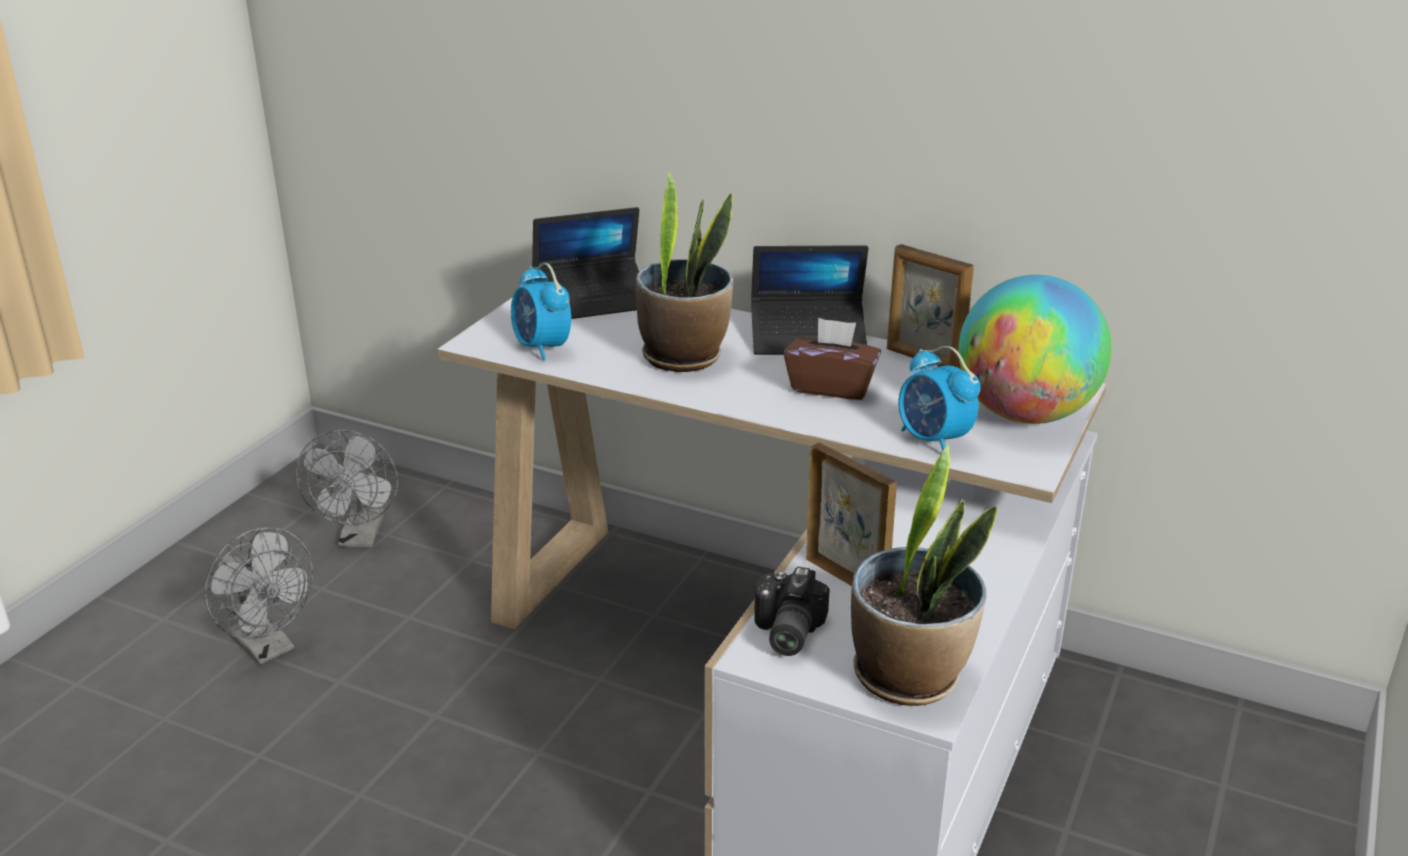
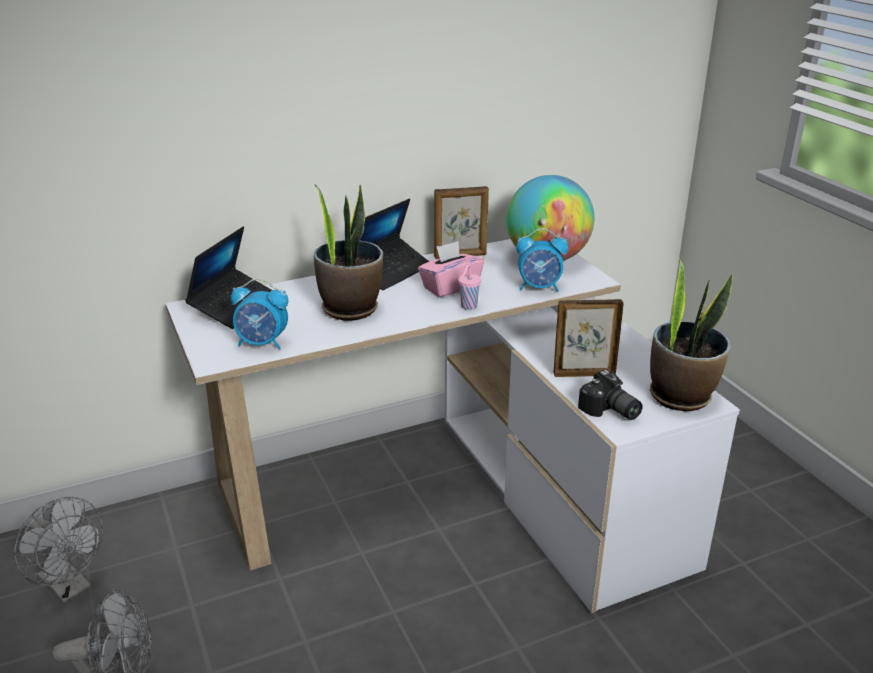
camera: 50 degrees left, 0 degrees up
(802, 416) = (468, 306): none -> pink cup
(831, 387) = (450, 287): brown tissue box -> pink tissue box

